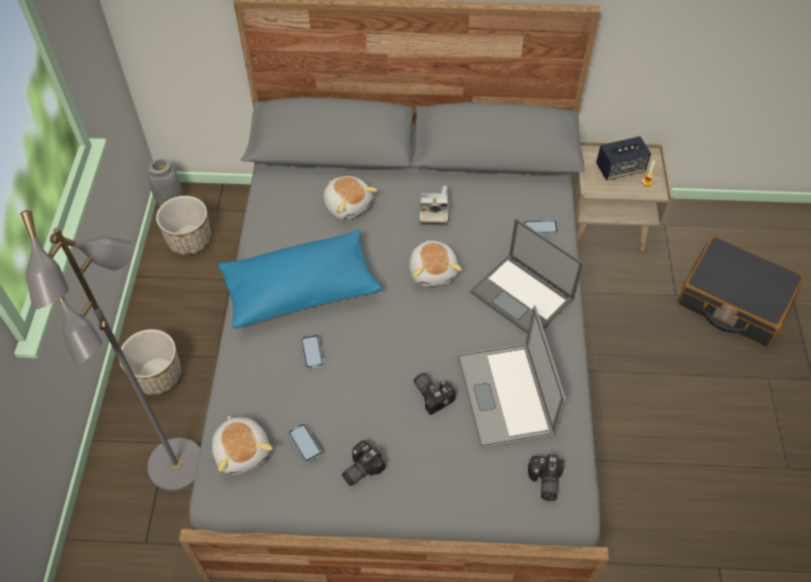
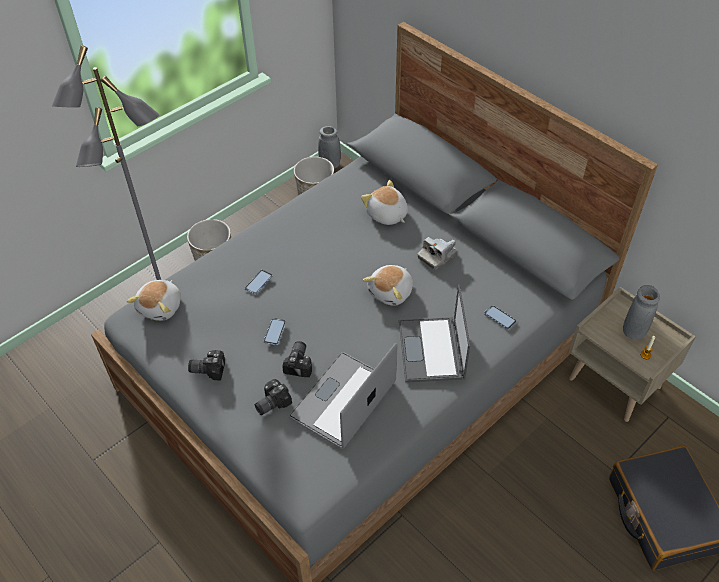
camera: 45 degrees right, 5 degrees down
(301, 290) = (297, 244): blue pillow -> none
(305, 443) = (194, 328): phone -> phone (275, 332)
(348, 205) = (386, 215): plush toy -> plush toy turned 135 degrees clockwise
(544, 482) = (302, 470): camera -> camera (271, 402)
(620, 169) = (634, 331): speaker -> grey vase

